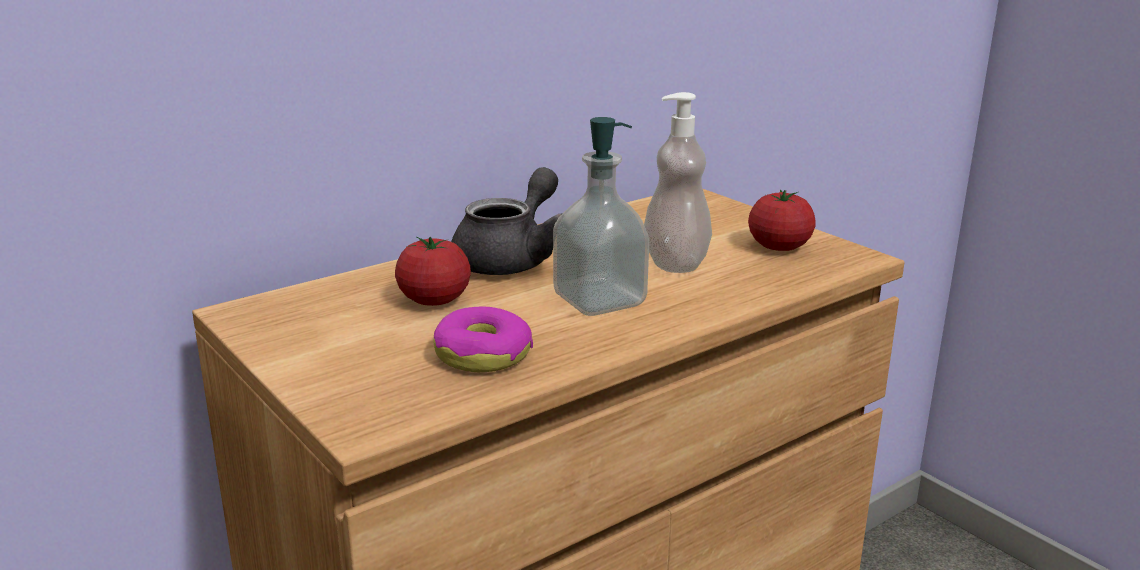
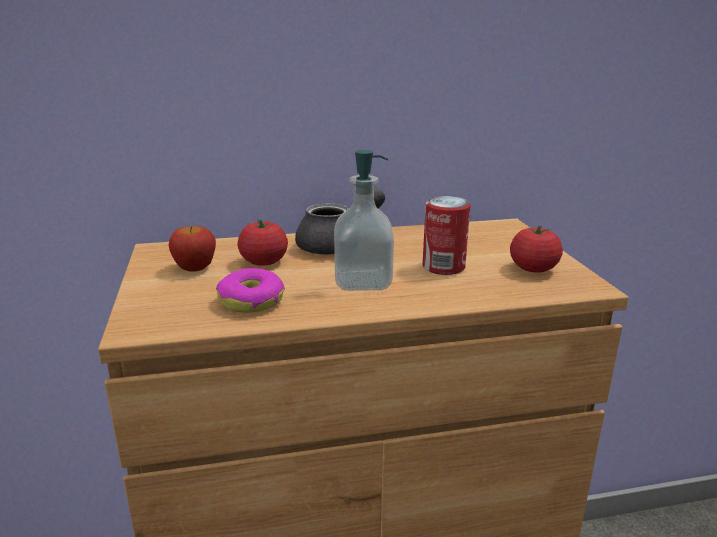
camera: 25 degrees right, 0 degrees up
(342, 327) = (195, 268): none -> apple
(676, 263) = (443, 267): soap dispenser -> can

